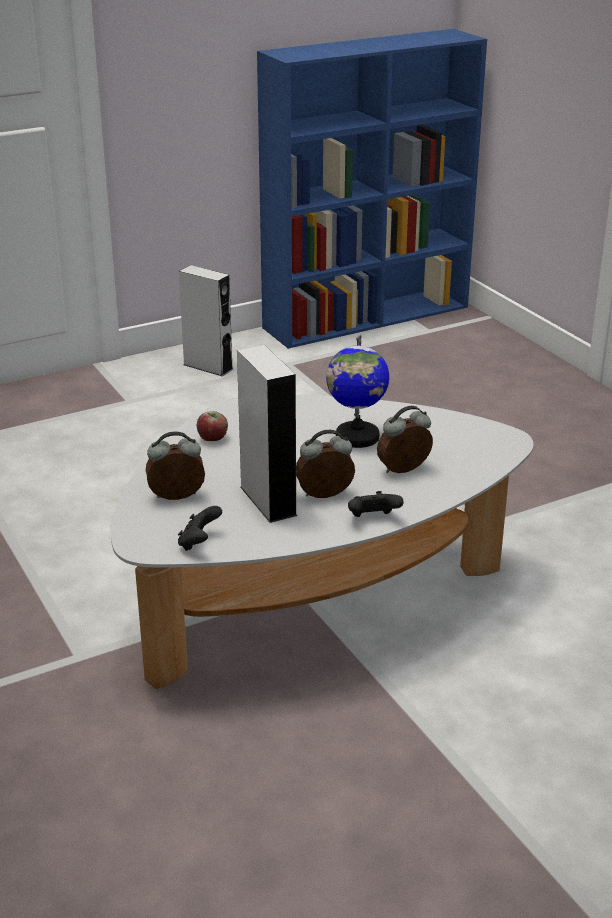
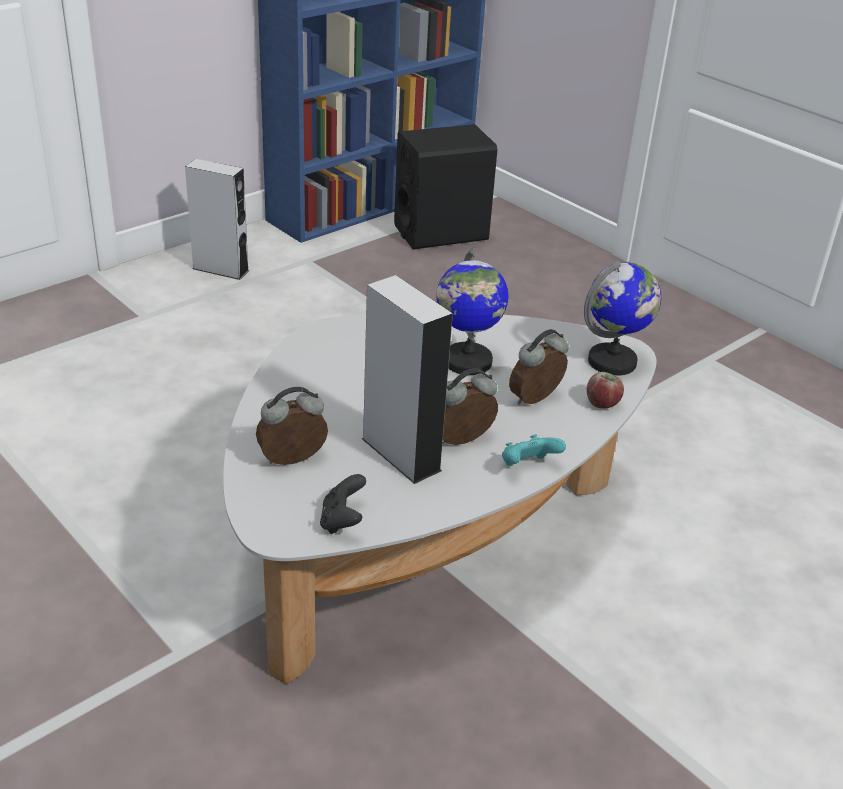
camera: 15 degrees left, 5 degrees up
(213, 438) = (306, 377): apple -> apple (602, 404)
(373, 519) = (527, 466): black game controller -> turquoise game controller
(424, 347) = (441, 232): none -> black speaker
(489, 447) = (612, 362): none -> globe

